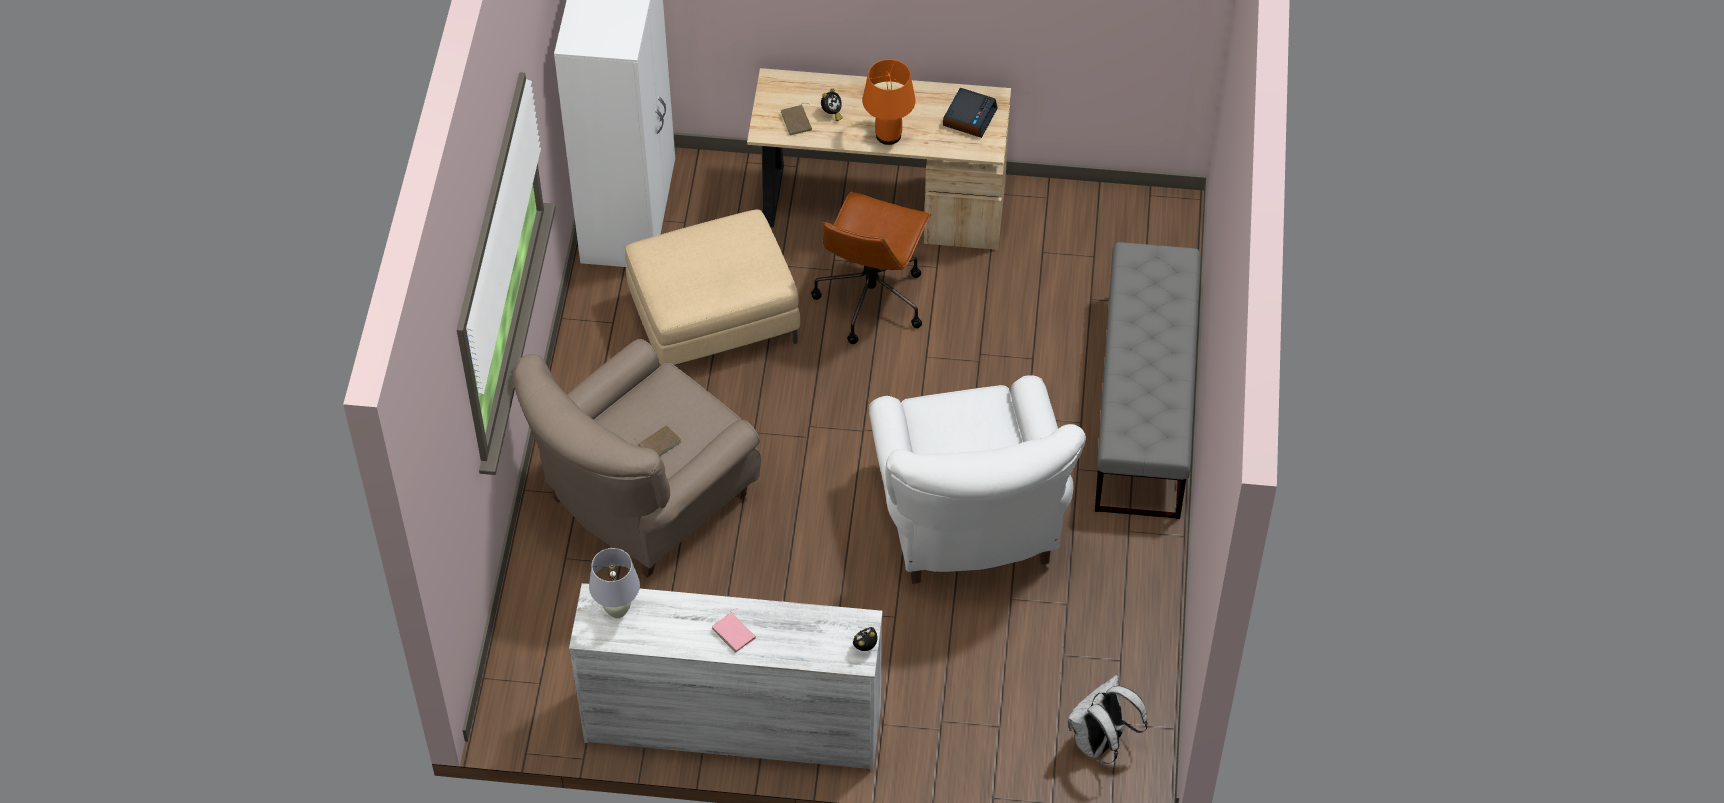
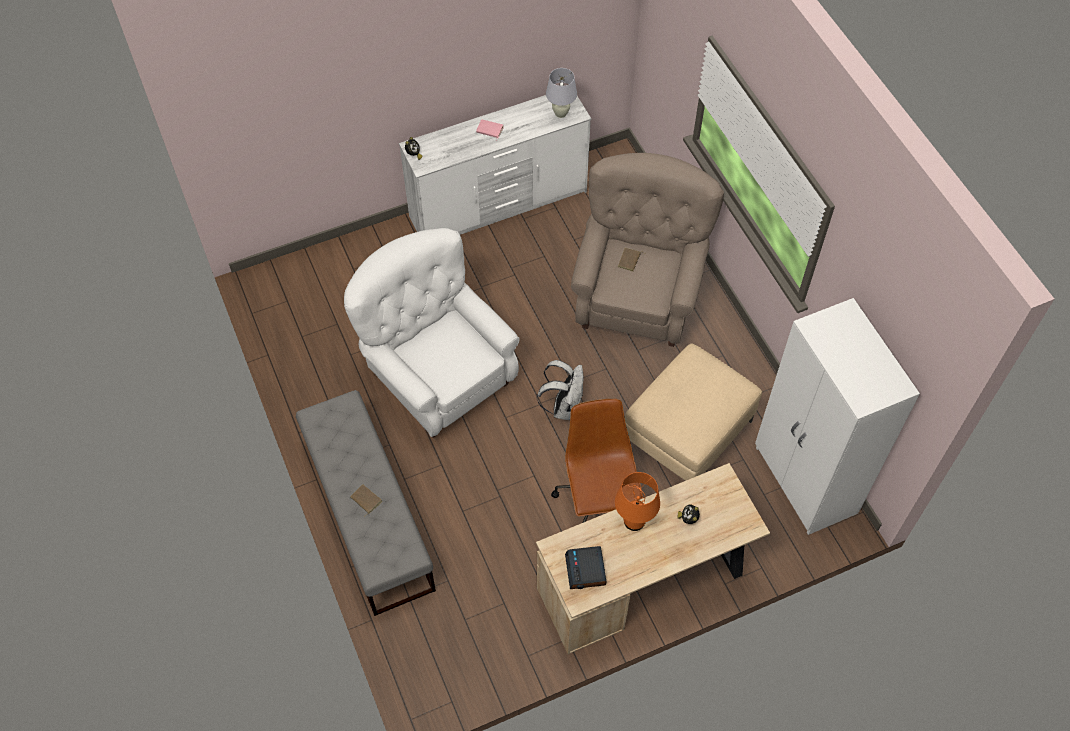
camera: 150 degrees right, 5 degrees up
(797, 121) = (707, 498): brown book -> brown book (365, 500)
(1100, 743) = (291, 286): white backpack -> white backpack (563, 406)

